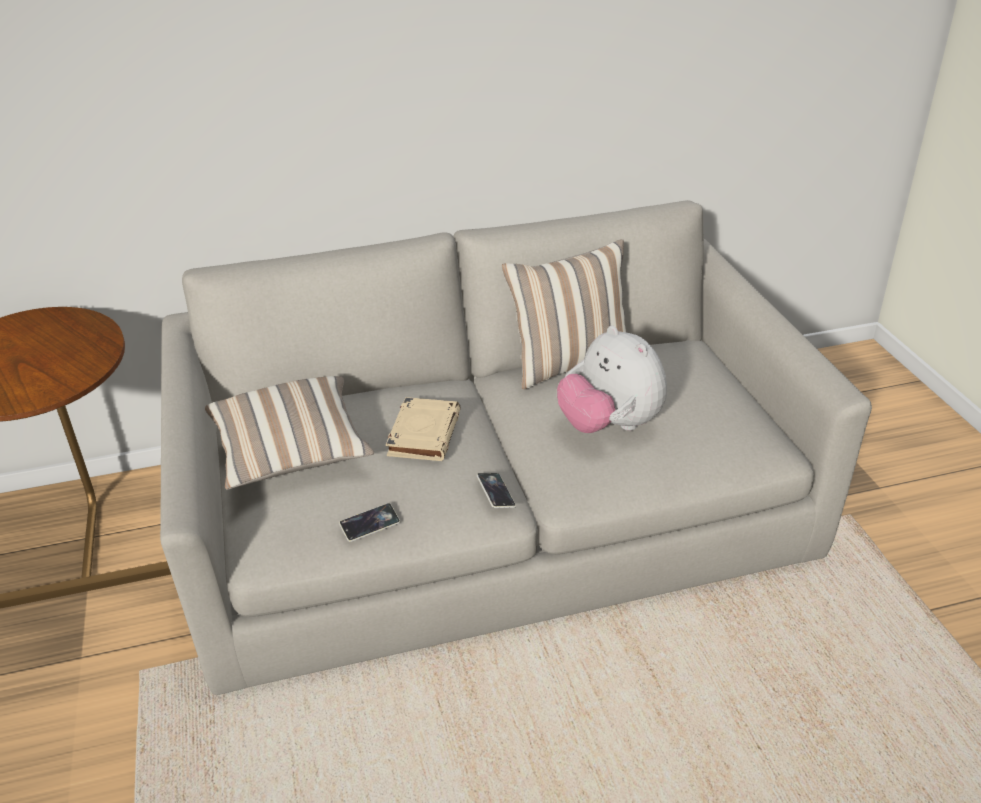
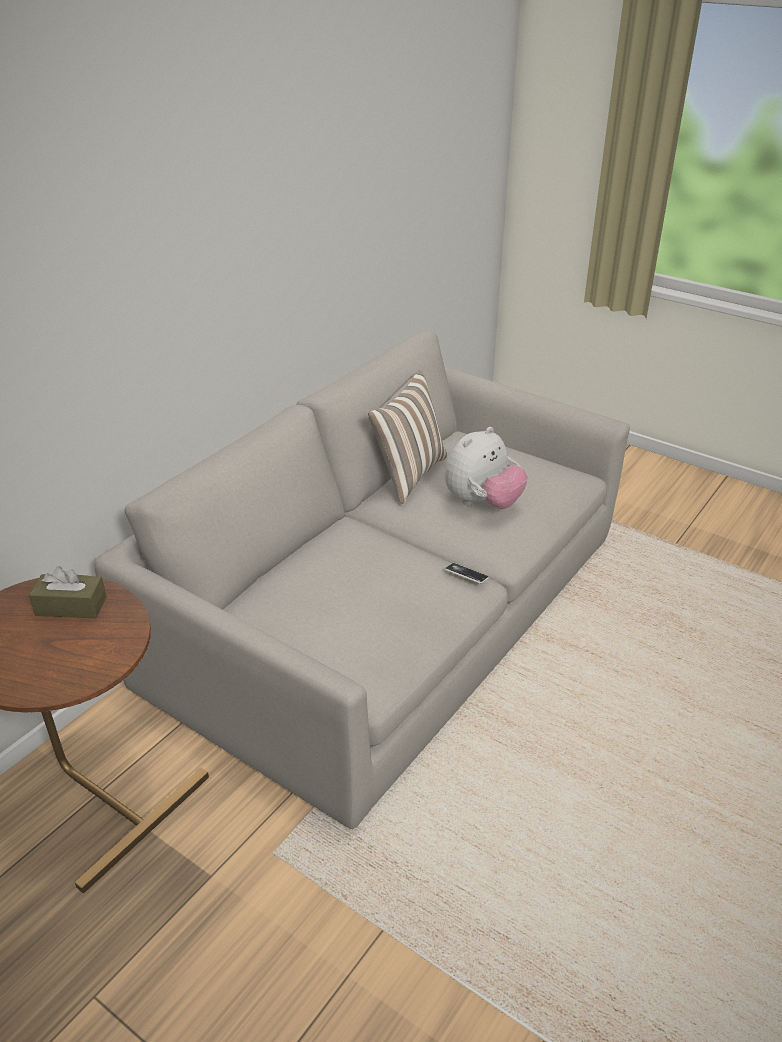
camera: 40 degrees left, 0 degrees up
(70, 341) = (71, 606): none -> brown tissue box
(291, 453) = (303, 617): pillow -> none
(370, 525) = (419, 633): phone -> none
(424, 433) = (378, 560): beige book -> none
(610, 425) = (482, 503): plush toy -> plush toy turned 60 degrees counterclockwise

